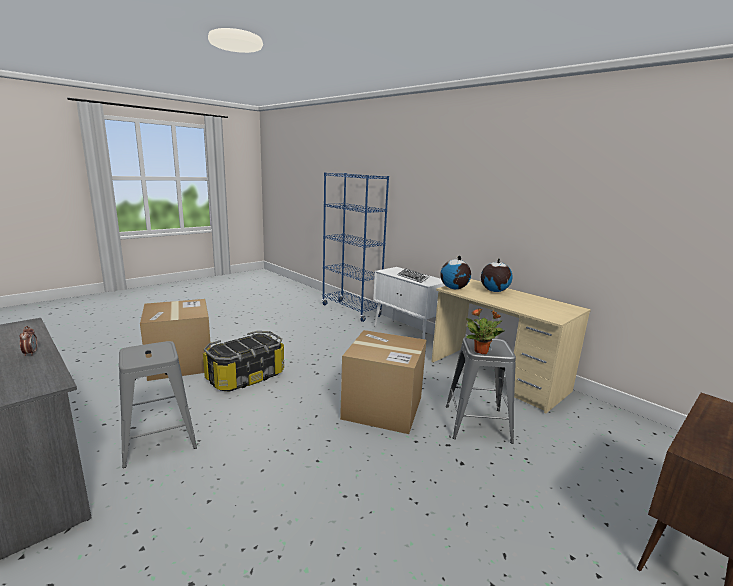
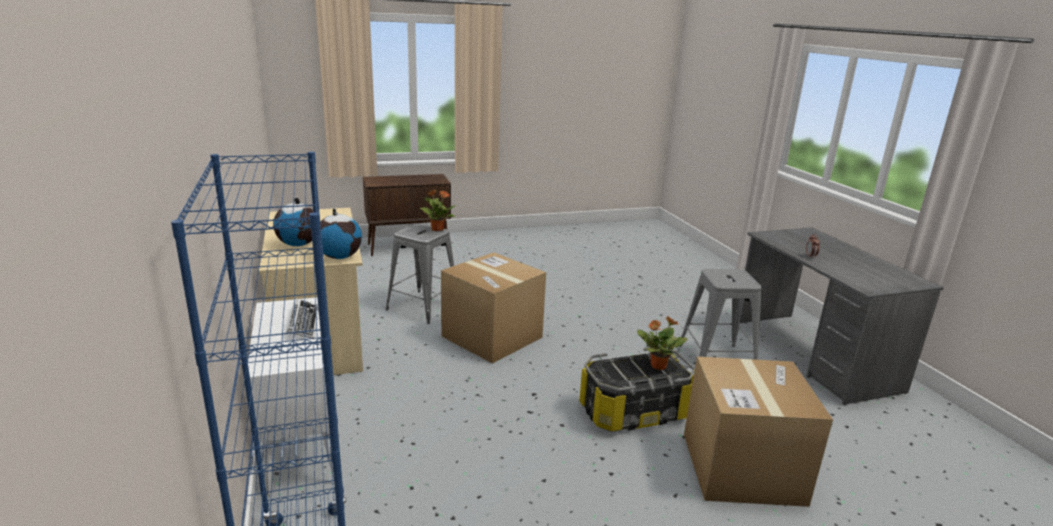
camera: 155 degrees left, 5 degrees up
(231, 348) = (657, 366): none -> potted plant

